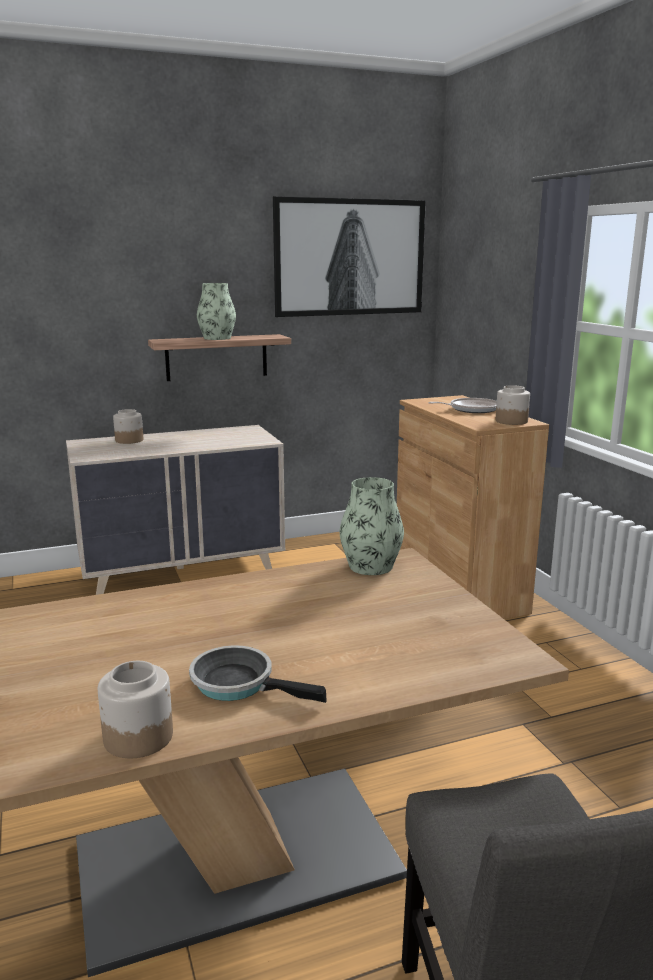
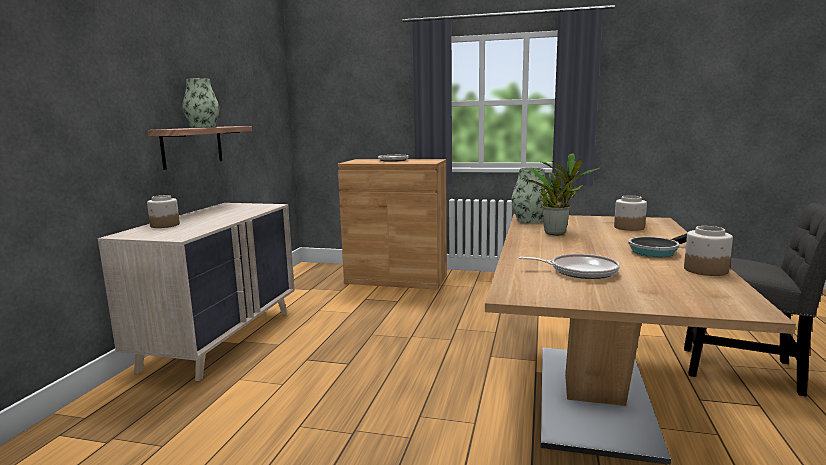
camera: 55 degrees left, 5 degrees down
(79, 646) = (580, 271): none -> frying pan
(301, 597) = (557, 233): none -> potted plant
(349, 257) = (253, 68): picture -> none
(511, 421) = (429, 160): jar -> jar (628, 227)

